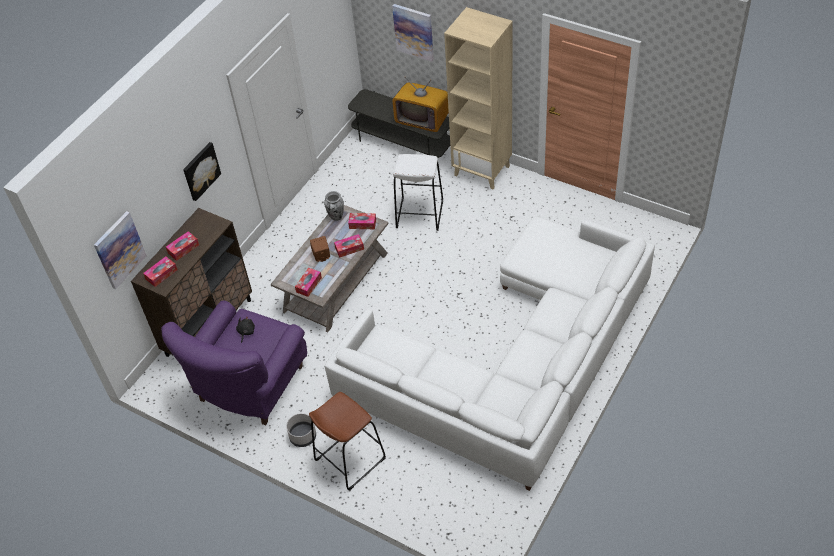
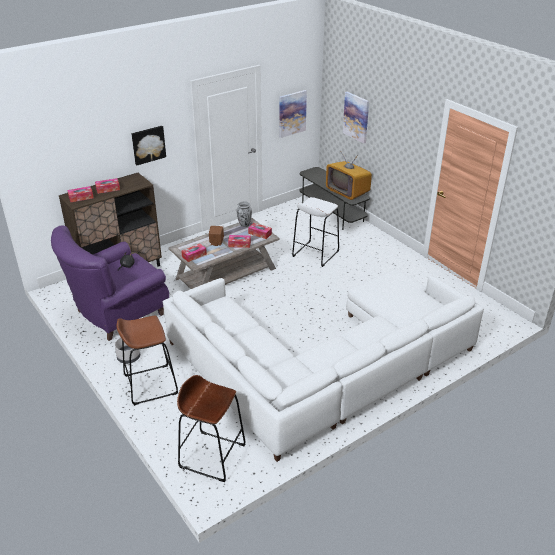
camera: 20 degrees right, 15 degrees down
(119, 249) = (55, 164): picture -> picture (292, 113)
(465, 511) = (212, 455): none -> brown stool
(482, 170) = (380, 242): beige bookcase -> none

